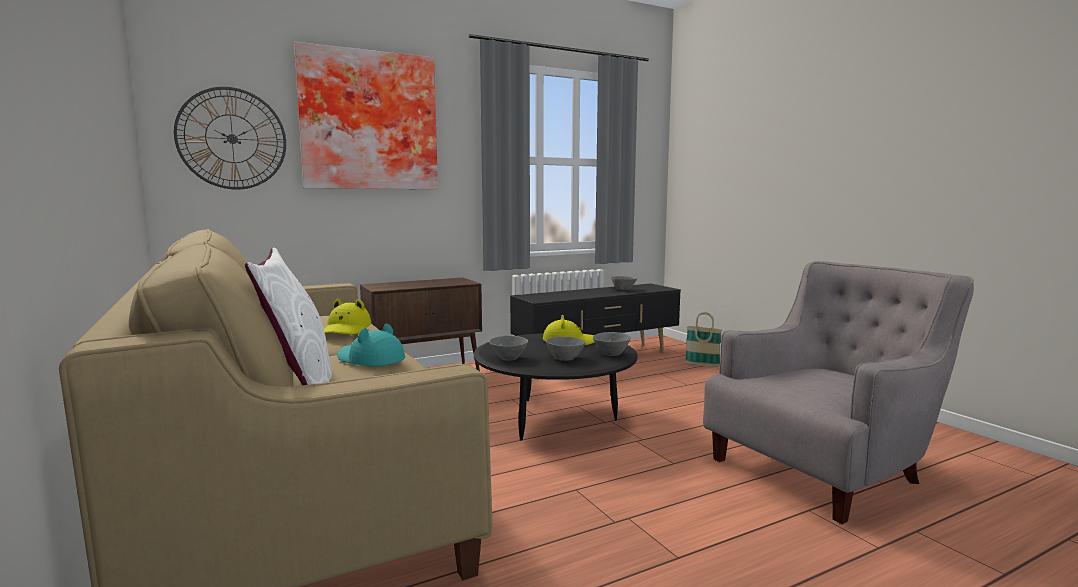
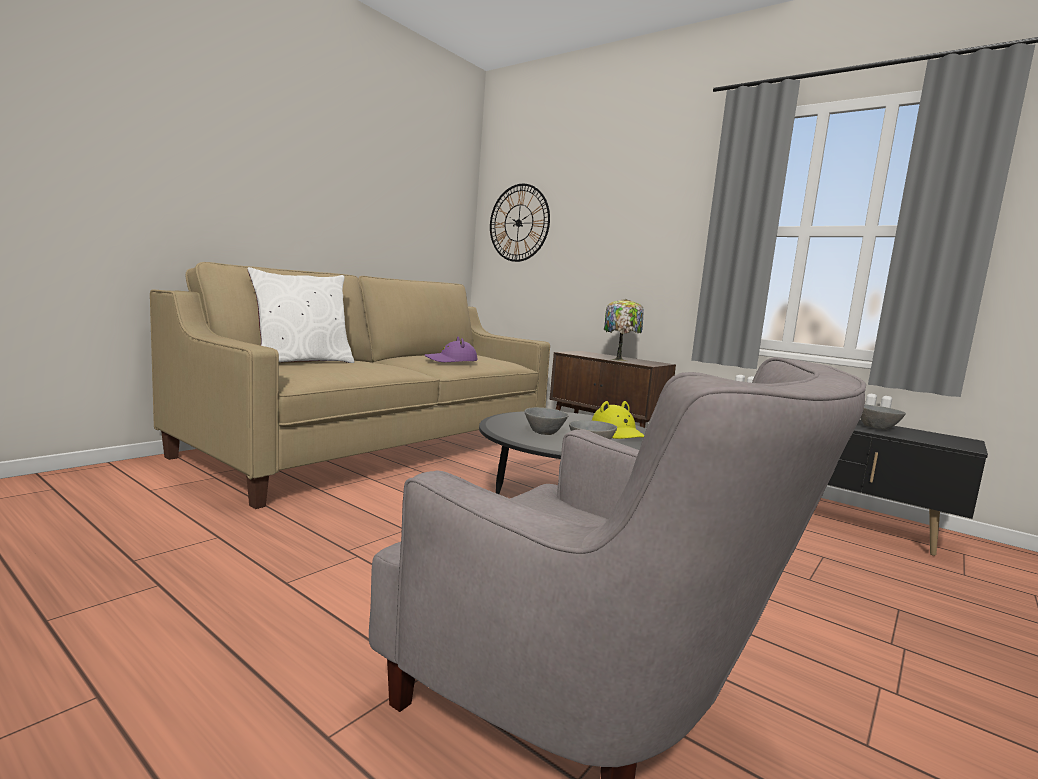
camera: 65 degrees right, 0 degrees up
(346, 329) = (451, 360): yellow hat -> purple hat
(369, 121) = (612, 200): picture -> none
(370, 359) = (371, 365): turquoise hat -> none
(437, 284) = (620, 360): none -> table lamp
(507, 358) = (518, 418): grey bowl -> none
(702, 365) = (939, 591): basket -> none

